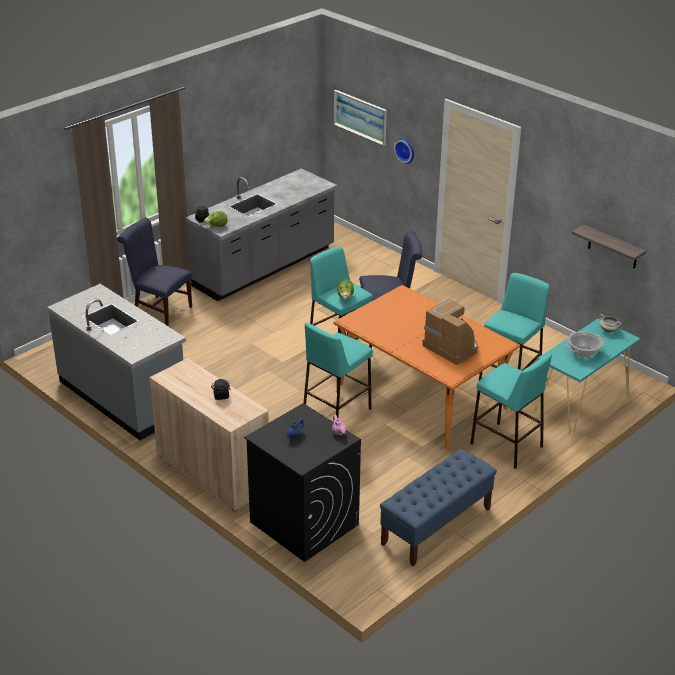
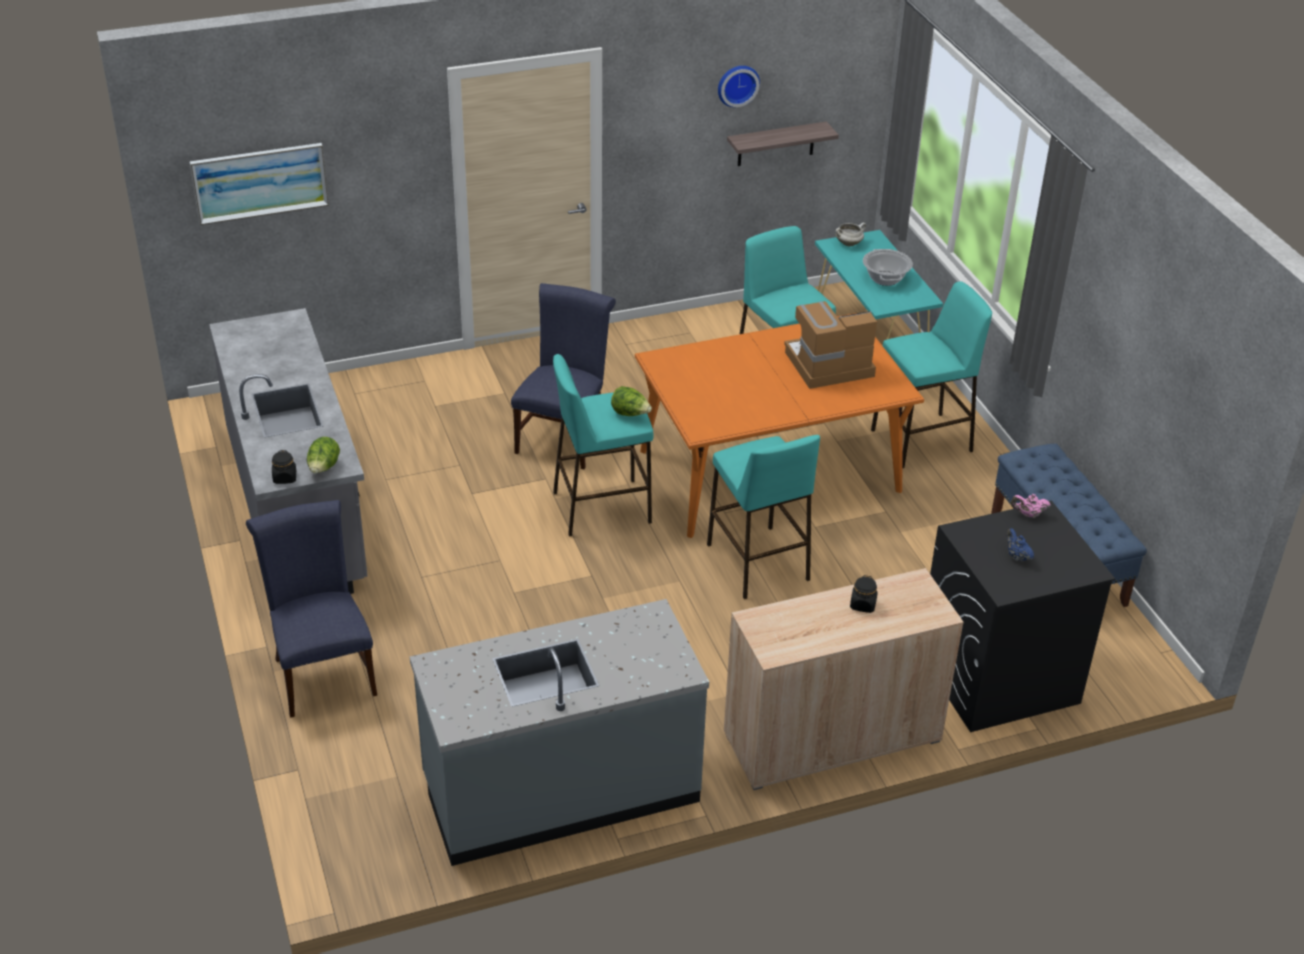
camera: 65 degrees left, 5 degrees up
(159, 310) = (322, 672): blue chair -> blue chair turned 105 degrees clockwise
(405, 150) = (375, 189): wall clock -> wall clock (737, 84)

